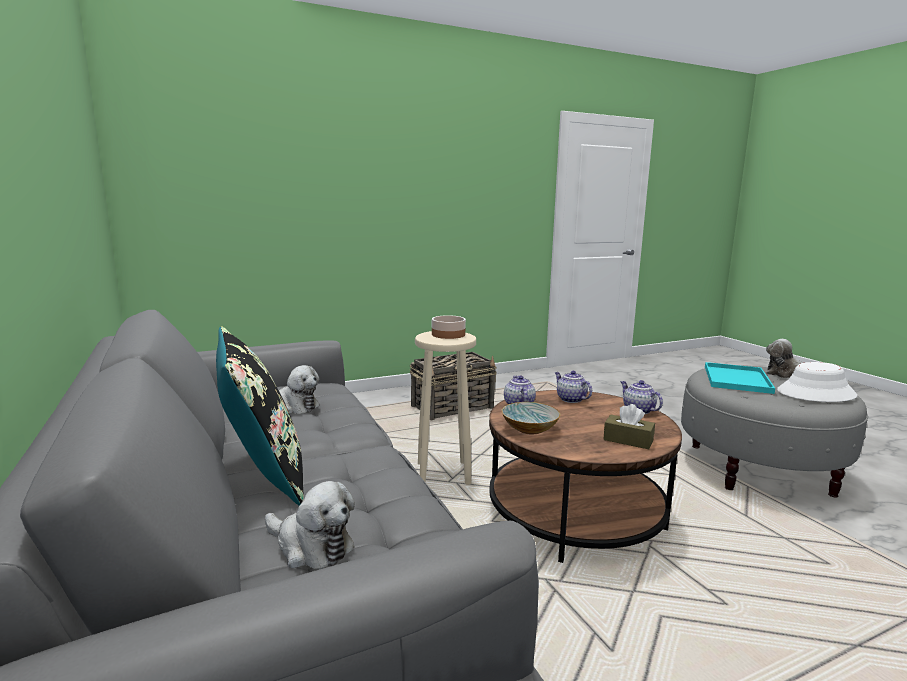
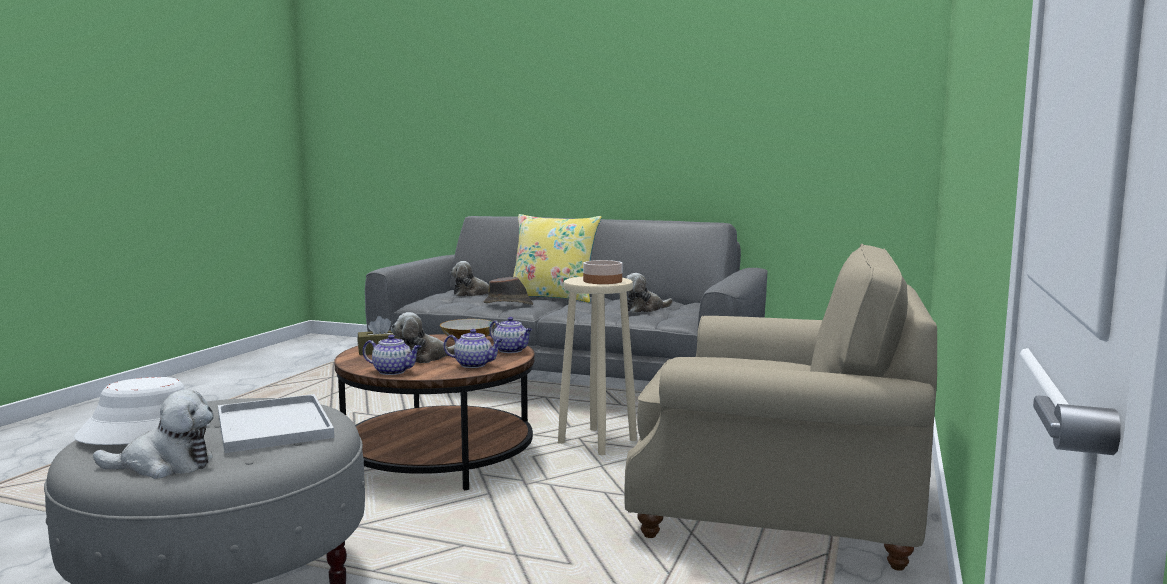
camera: 135 degrees right, 5 degrees down
(263, 474) = (553, 297): black pillow -> yellow pillow
(369, 469) = (509, 304): none -> brown hat
(453, 407) = (776, 508): basket -> beige armchair
(599, 418) = (423, 358): none -> plush toy
(735, 378) = (275, 426): turquoise tray -> white tray

